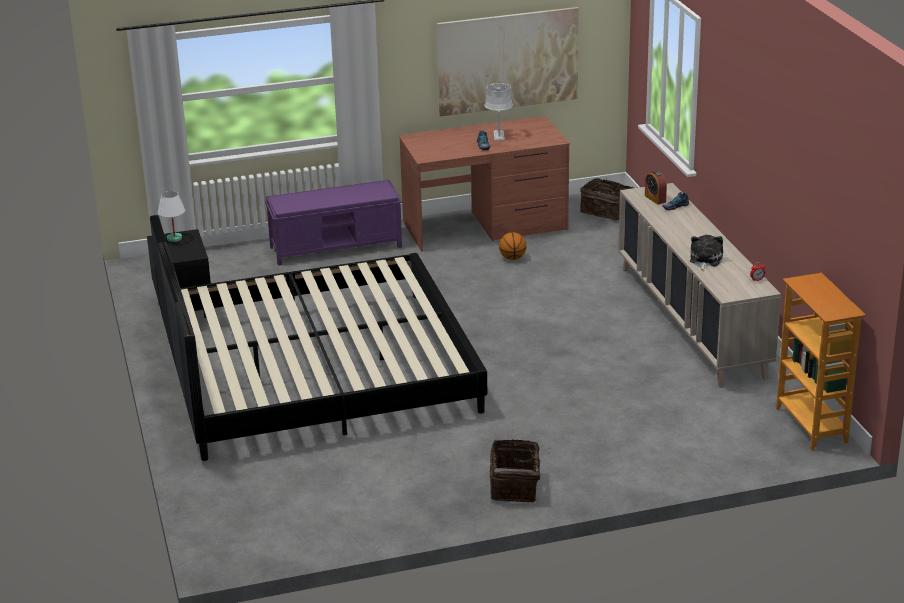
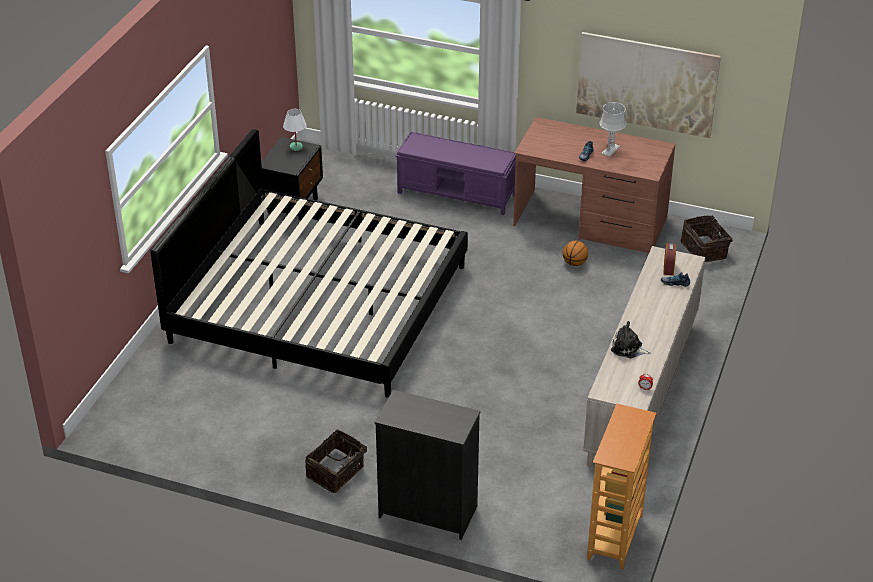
camera: 35 degrees right, 10 degrees up
(637, 477) = (428, 511): none -> black dresser
(705, 260) = (628, 349): plush toy -> plush toy turned 120 degrees counterclockwise

